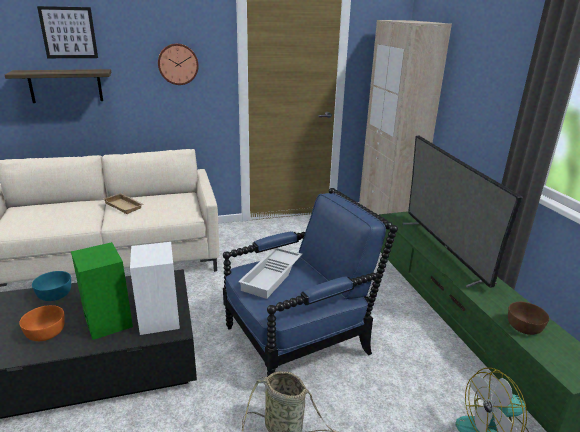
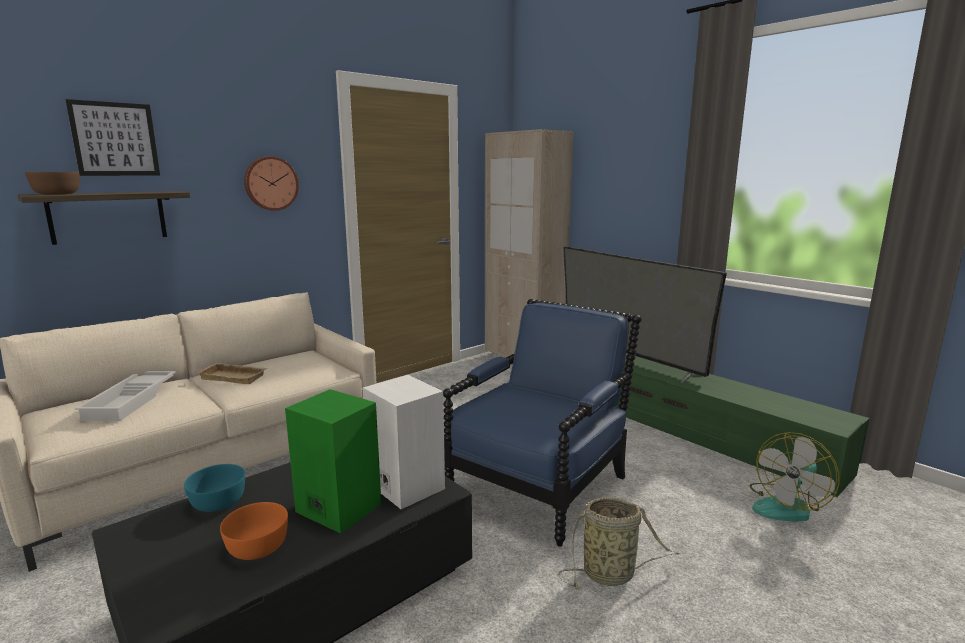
camera: 25 degrees left, 10 degrees down
(272, 276) = (509, 407): white tray -> white tray (132, 401)
(524, 327) = (760, 401): brown bowl -> brown bowl (57, 194)

